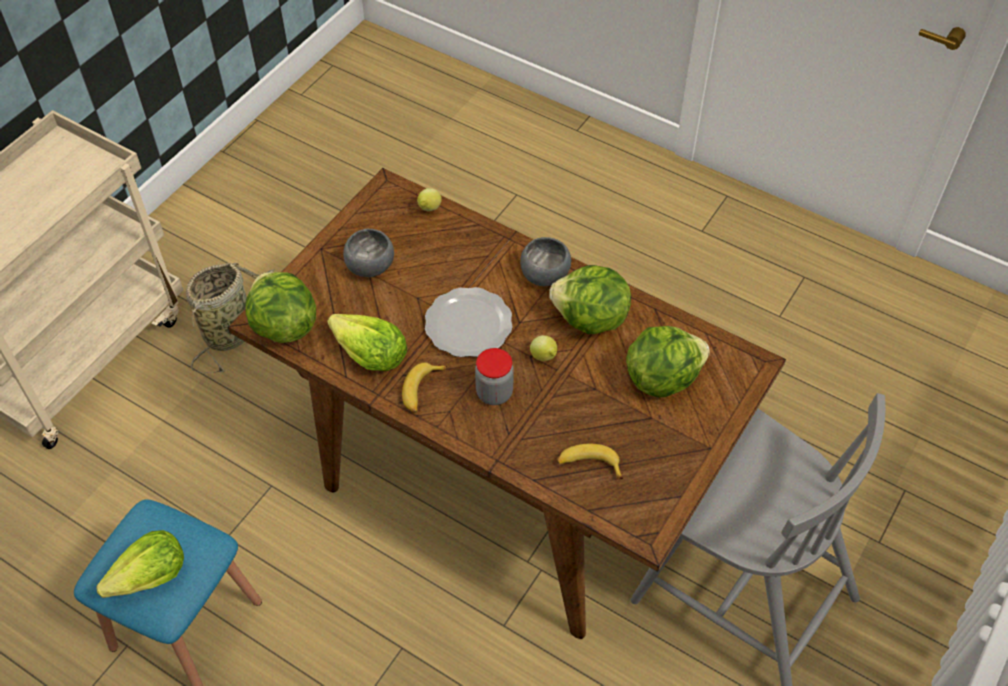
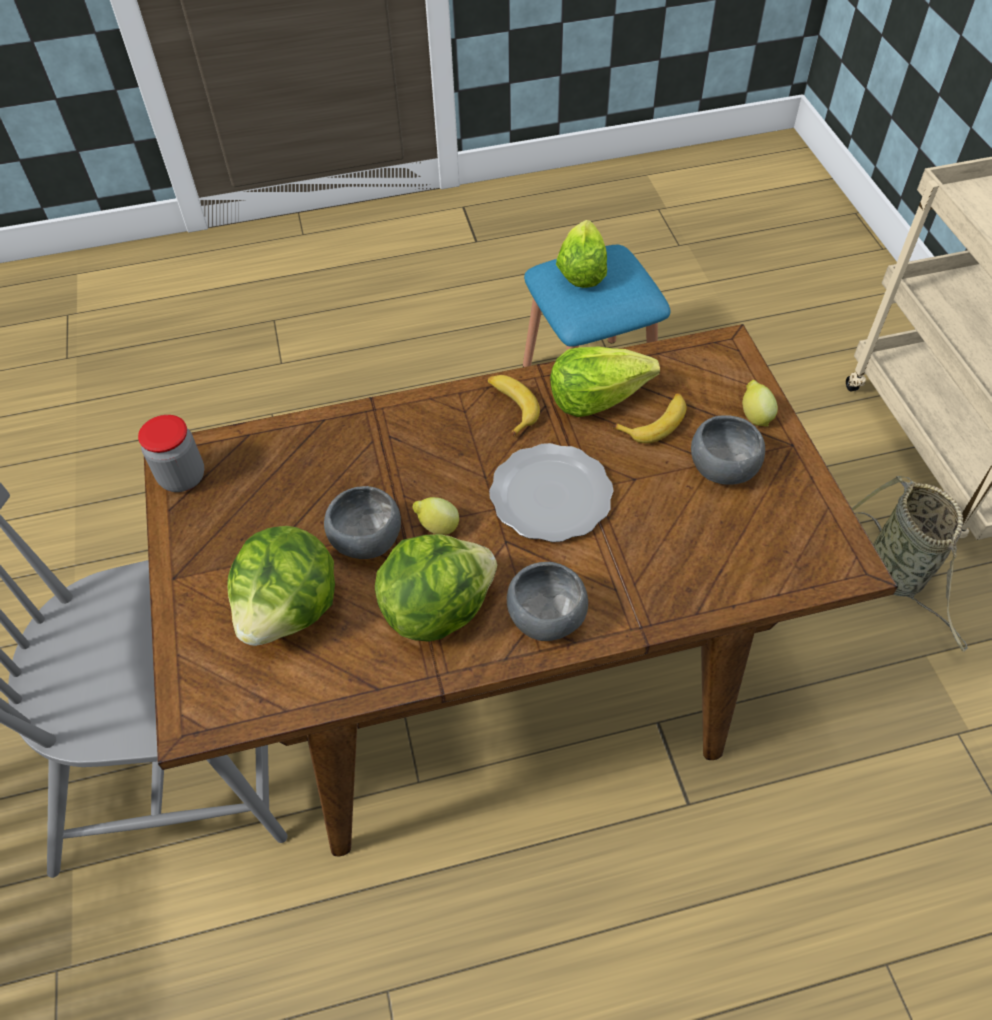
camera: 135 degrees right, 0 degrees up
(283, 326) = (702, 359): lettuce -> none
(429, 209) = (770, 581): lemon -> lemon (754, 416)
(494, 393) = (444, 457): jar -> jar (182, 477)
(588, 380) = (368, 541): none -> grey bowl
(588, 465) = (285, 468): banana -> banana (655, 422)

